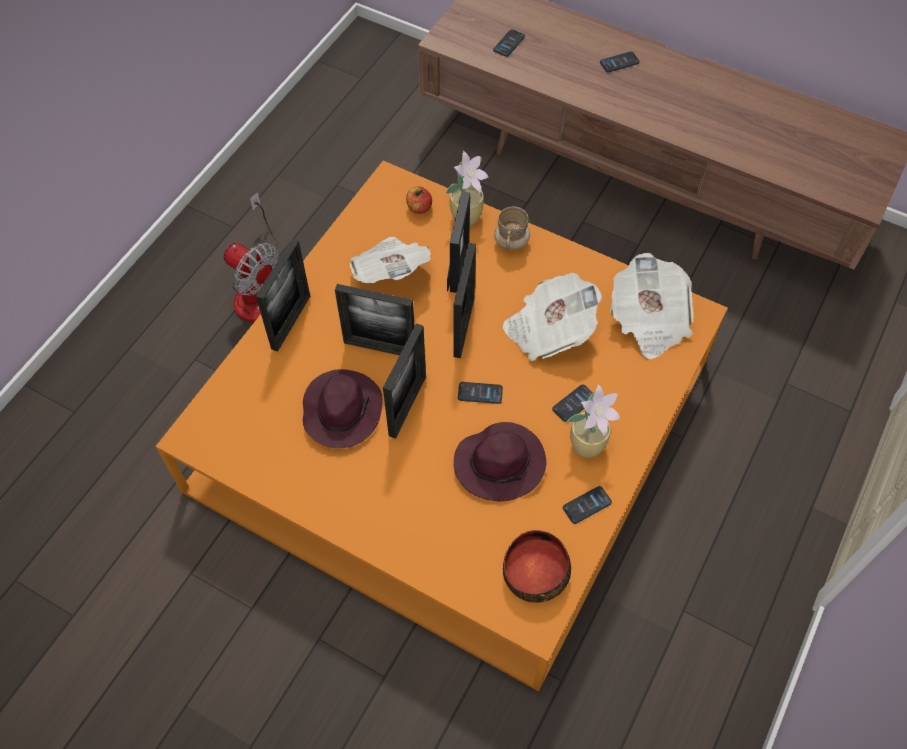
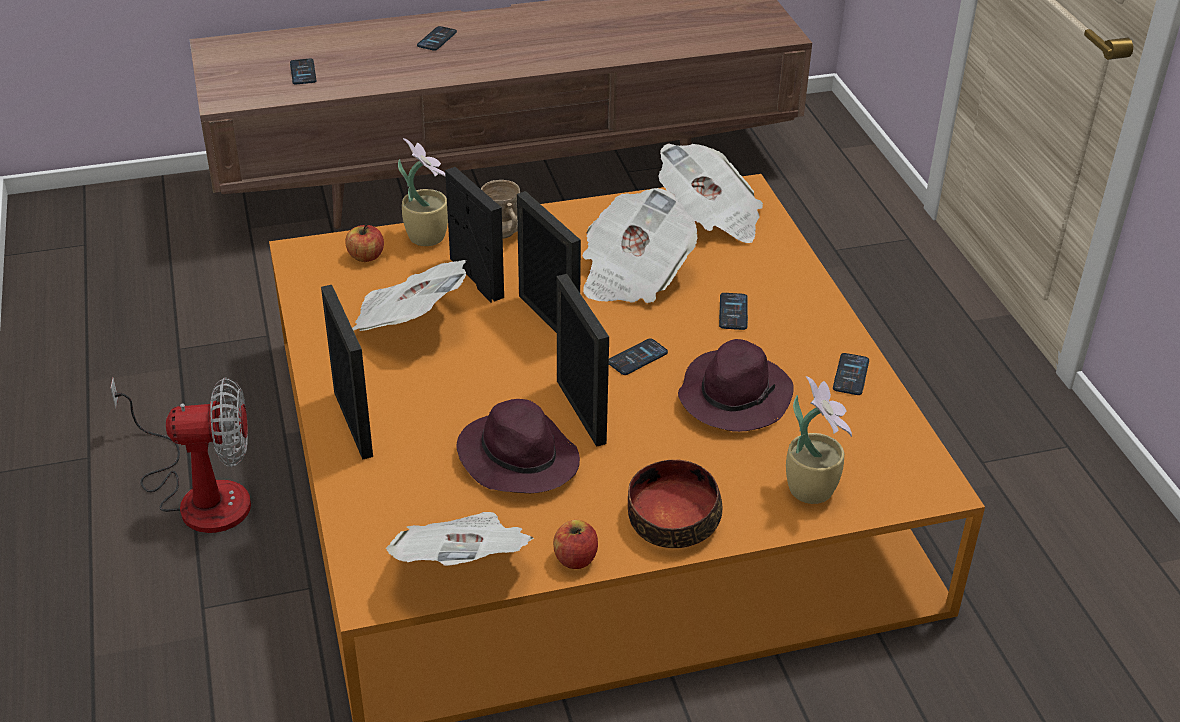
camera: 45 degrees left, 20 degrees down
(244, 455) = (463, 565): none -> newspaper
(297, 498) = (575, 558): none -> apple
(379, 347) = (484, 385): picture frame -> none
(535, 571) = (879, 451): bowl -> bowl (672, 519)
(588, 444) = (788, 332): potted plant -> potted plant (811, 488)

